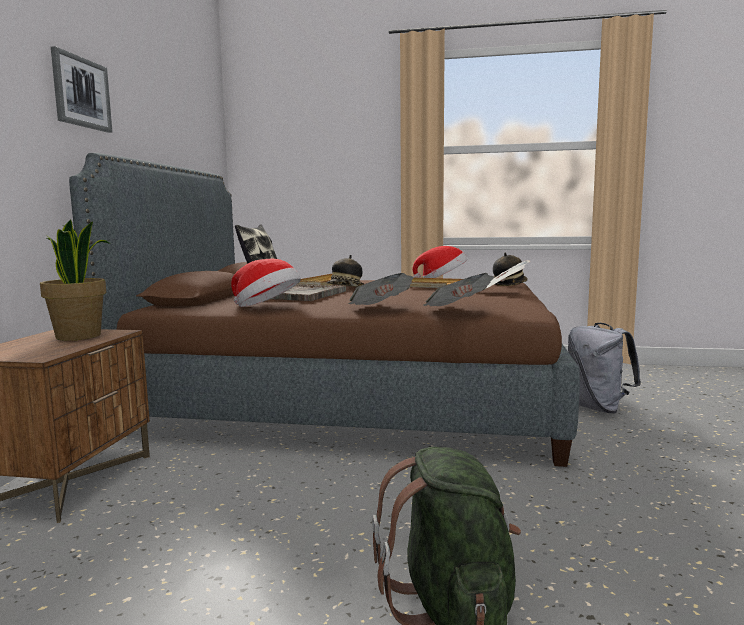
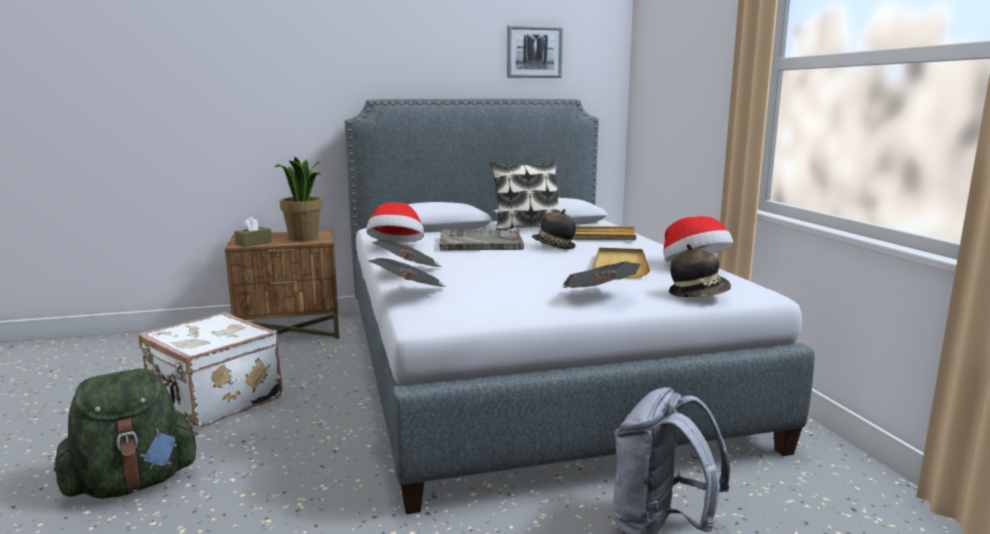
camera: 65 degrees right, 5 degrees up
(47, 352) = (253, 243): none -> brown tissue box
(81, 92) = (380, 50): picture -> picture (534, 52)
(243, 544) = (214, 400): none -> white suitcase
(350, 399) = (525, 369): brown bed -> grey bed

